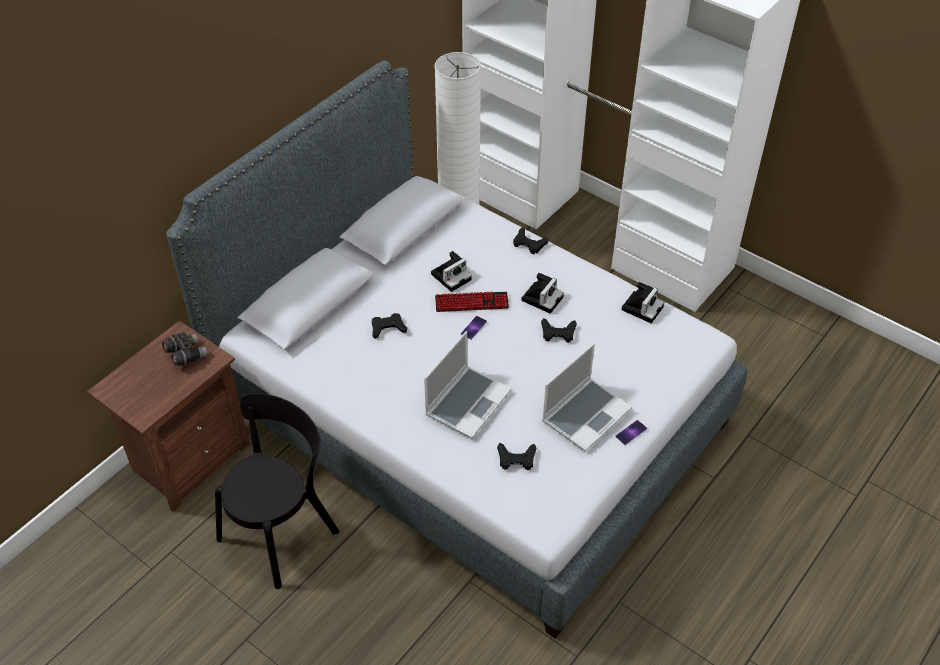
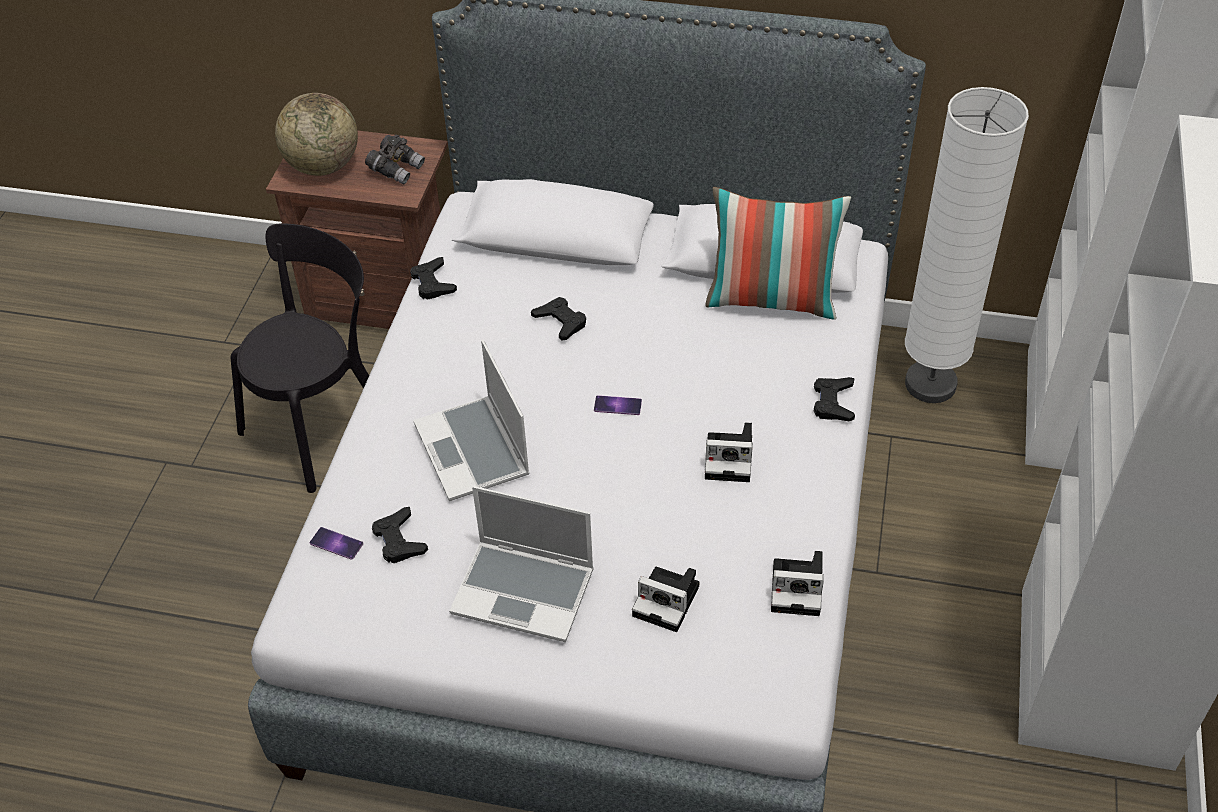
camera: 65 degrees right, 0 degrees up
(146, 393) = (323, 166): none -> globe
(282, 531) = (324, 426): black chair -> black chair turned 60 degrees counterclockwise
(437, 235) = (772, 299): none -> pillow
(452, 276) = (703, 345): camera -> camera (669, 601)
(467, 402) = (474, 451): laptop -> laptop turned 60 degrees clockwise
(471, 303) = (665, 385): keyboard -> none
(558, 333) = (671, 503): black game controller -> black game controller (433, 283)
(631, 432) = (523, 661): phone -> phone (336, 543)

